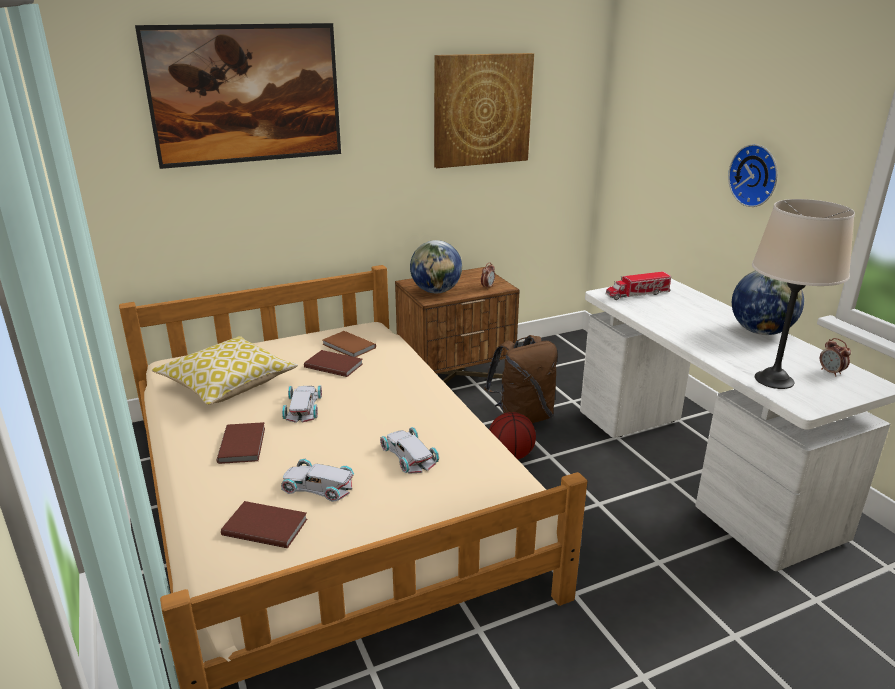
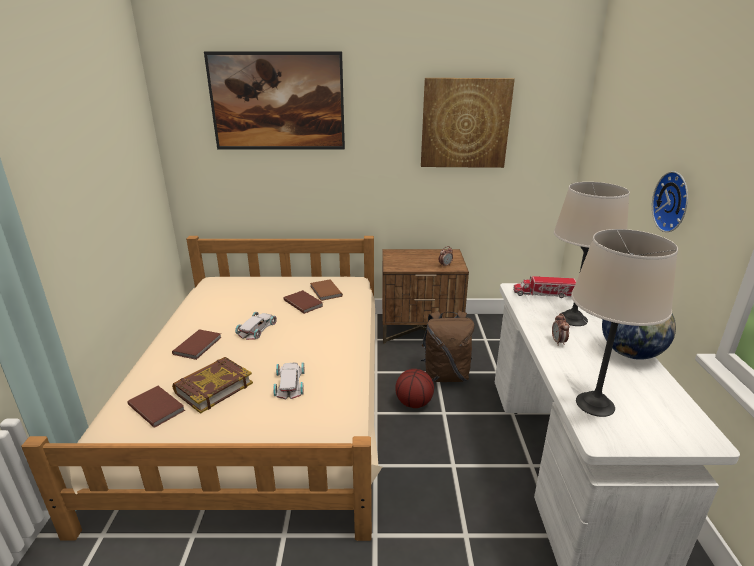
camera: 25 degrees right, 0 degrees up
(228, 384) = (229, 301): pillow -> none
(317, 485) = (213, 388): white toy car -> book
(436, 291) = (403, 262): globe -> none
(685, 312) = (572, 319): none -> beige table lamp
(831, 372) = (667, 413): alarm clock -> alarm clock (558, 342)

